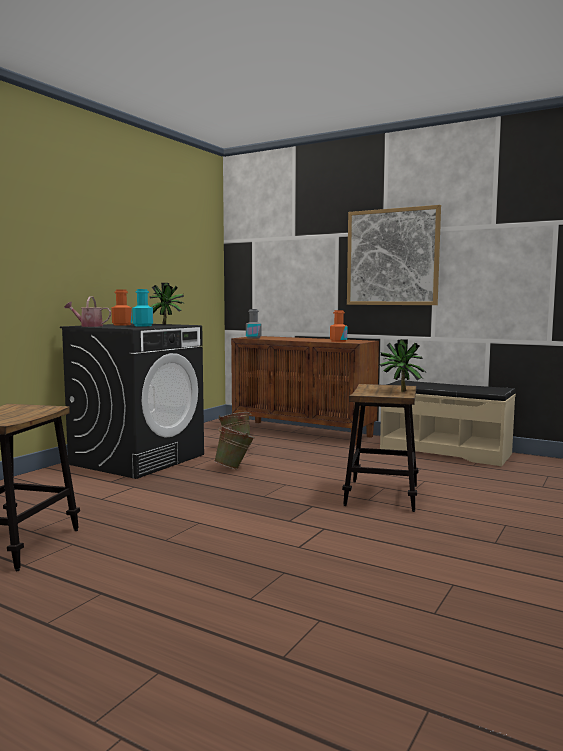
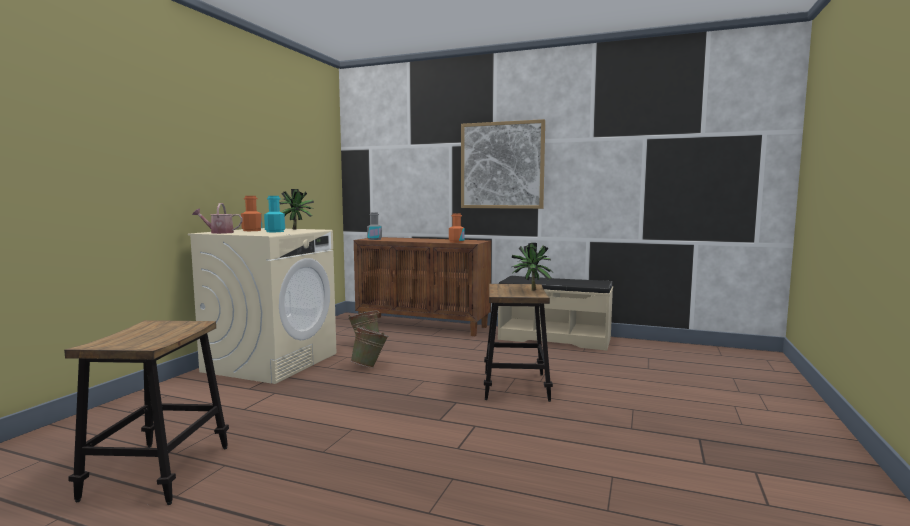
camera: 10 degrees left, 0 degrees up
(138, 459) = (271, 362): black washing machine -> beige washing machine

